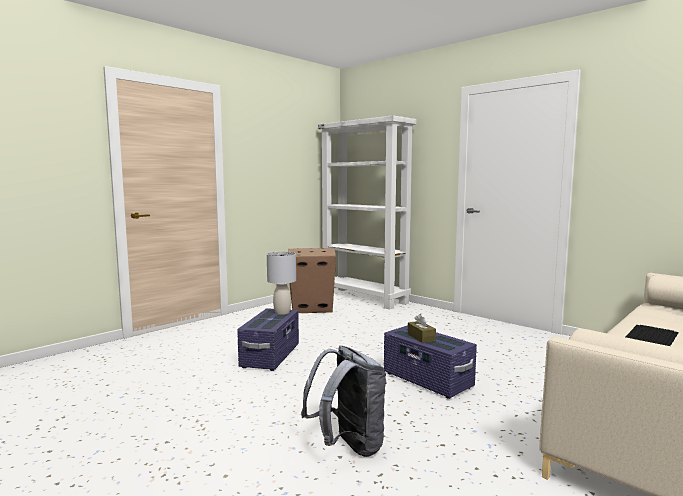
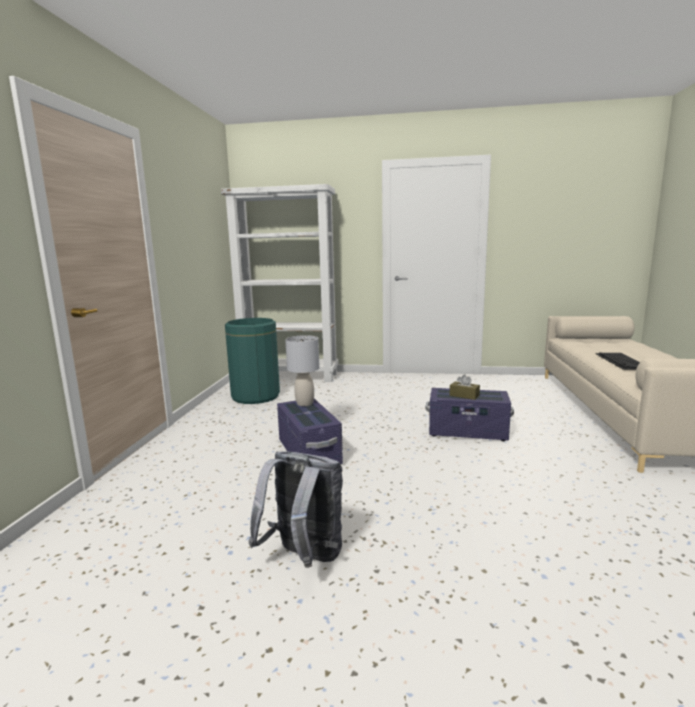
camera: 35 degrees left, 5 degrees up
(310, 307) = (255, 396): cardboard box -> green trash can
(348, 446) = (515, 502): grey backpack -> grey backpack (304, 558)

